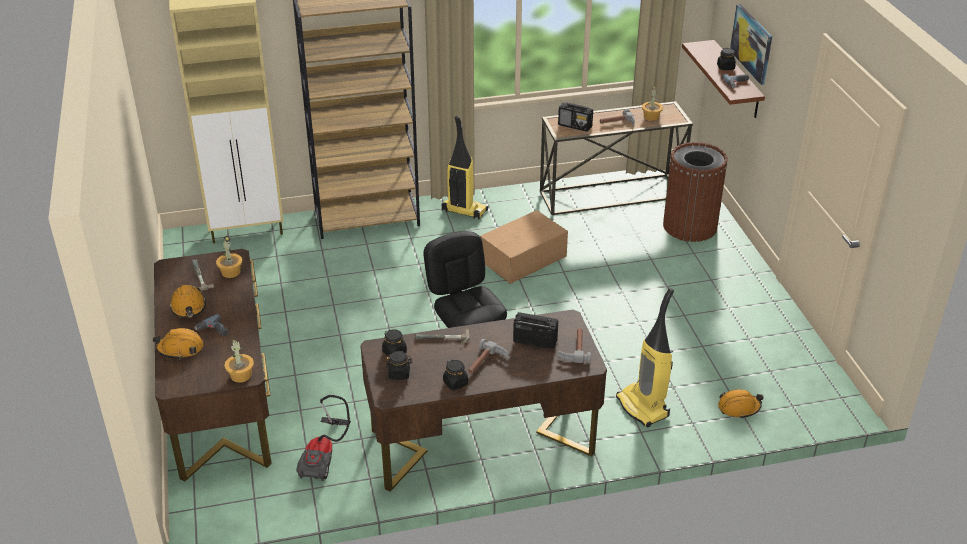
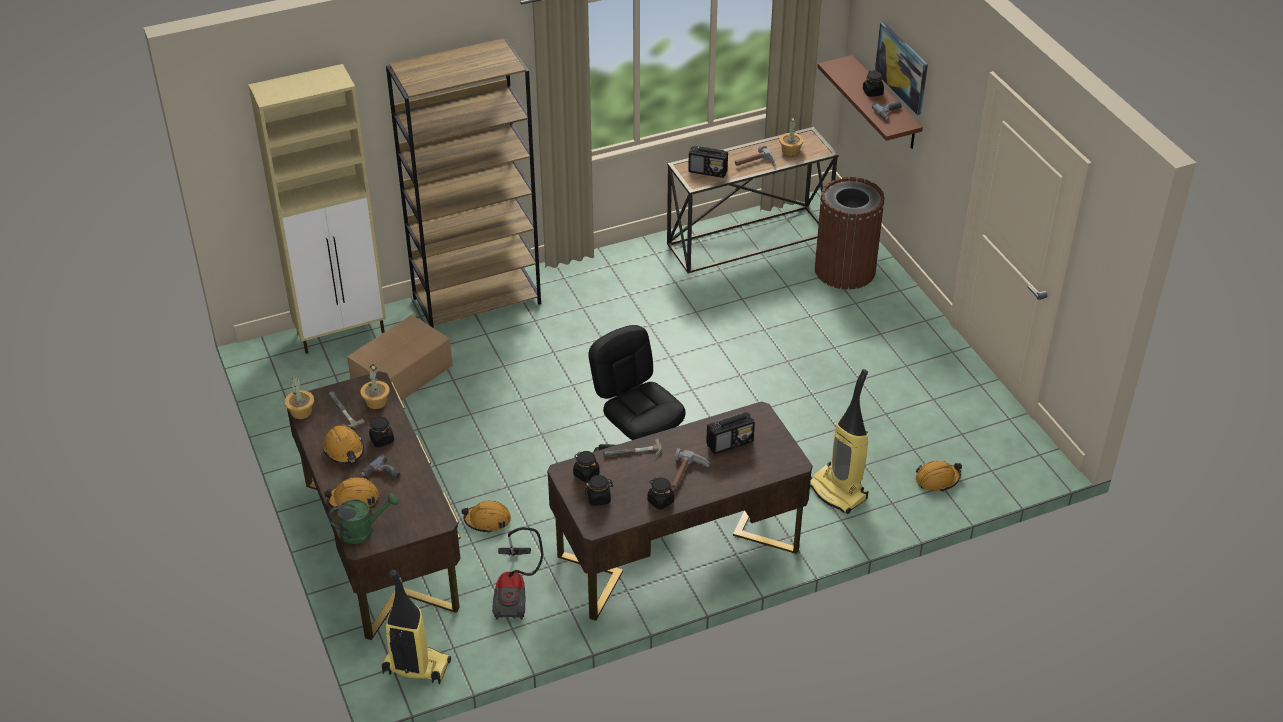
camera: 10 degrees left, 5 degrees up
(178, 375) = (363, 530): none -> green watering can
(224, 303) = (382, 440): none -> black jar
(241, 375) = (430, 522): potted plant -> potted plant (301, 412)
(320, 393) = (487, 520): none -> orange hard hat
(463, 211) = (586, 279): vacuum cleaner -> vacuum cleaner (415, 668)
(524, 258) = (670, 331): cardboard box -> cardboard box (403, 374)
(534, 341) = (730, 443): radio -> radio turned 150 degrees clockwise
(573, 348) = (773, 447): hammer -> none

